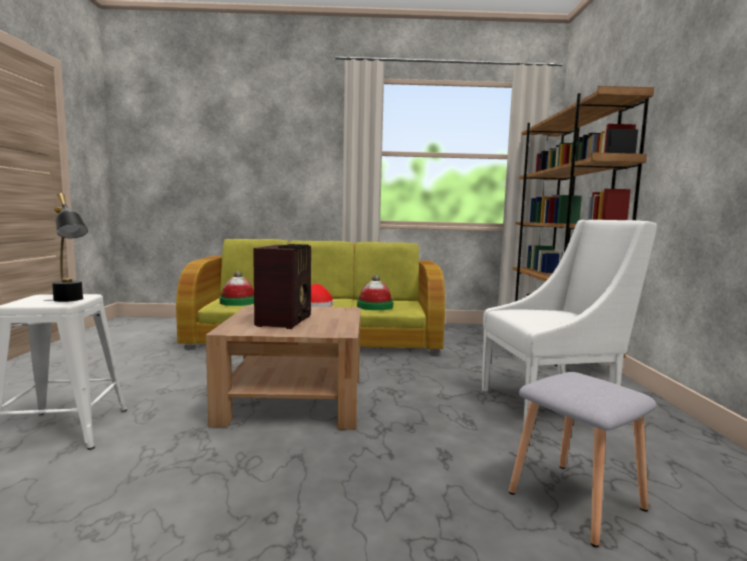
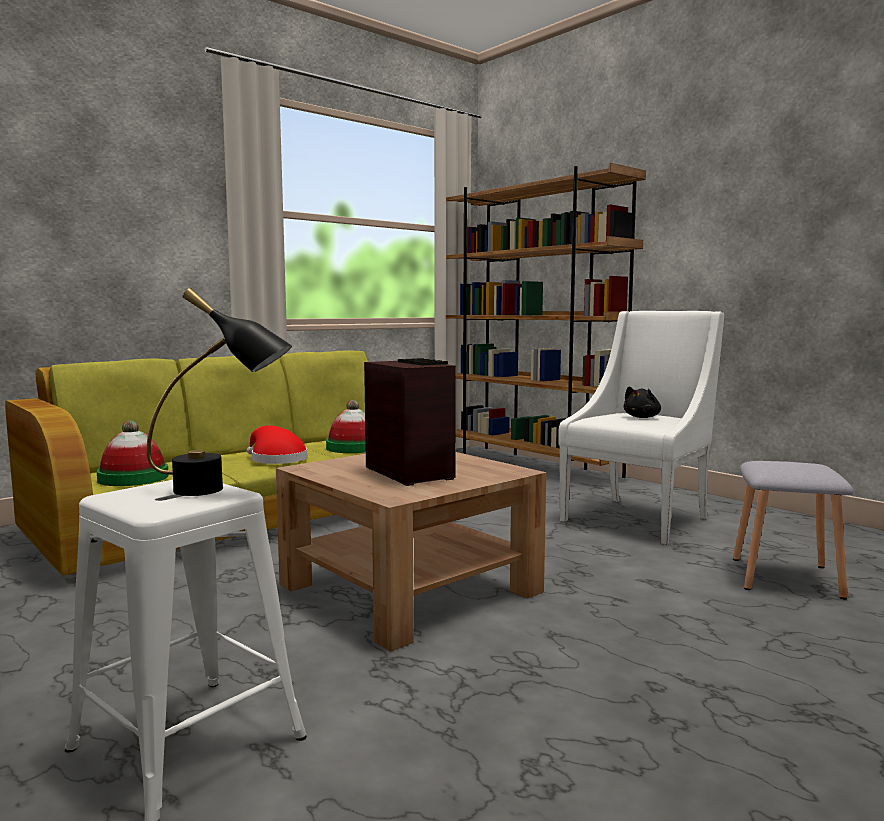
camera: 40 degrees left, 0 degrees up
(552, 315) = (642, 417): none -> black plush toy

